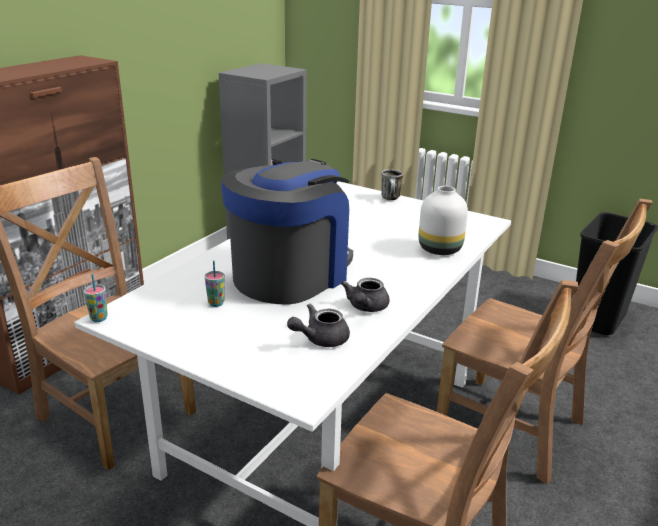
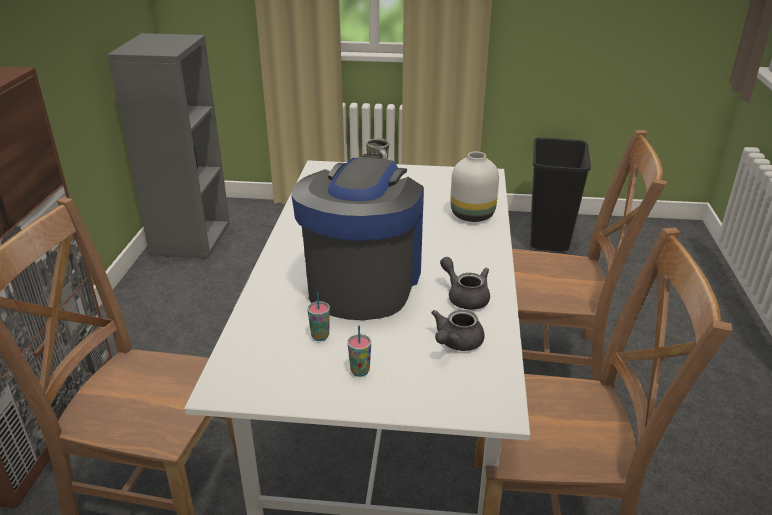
camera: 25 degrees left, 5 degrees up
(99, 318) = (210, 395): cup -> cup (360, 371)
(366, 307) = (465, 296): grey teapot -> grey teapot turned 150 degrees clockwise

